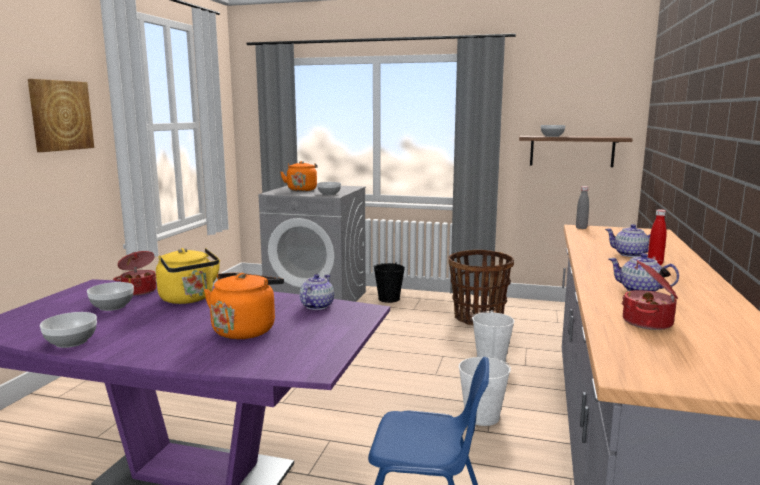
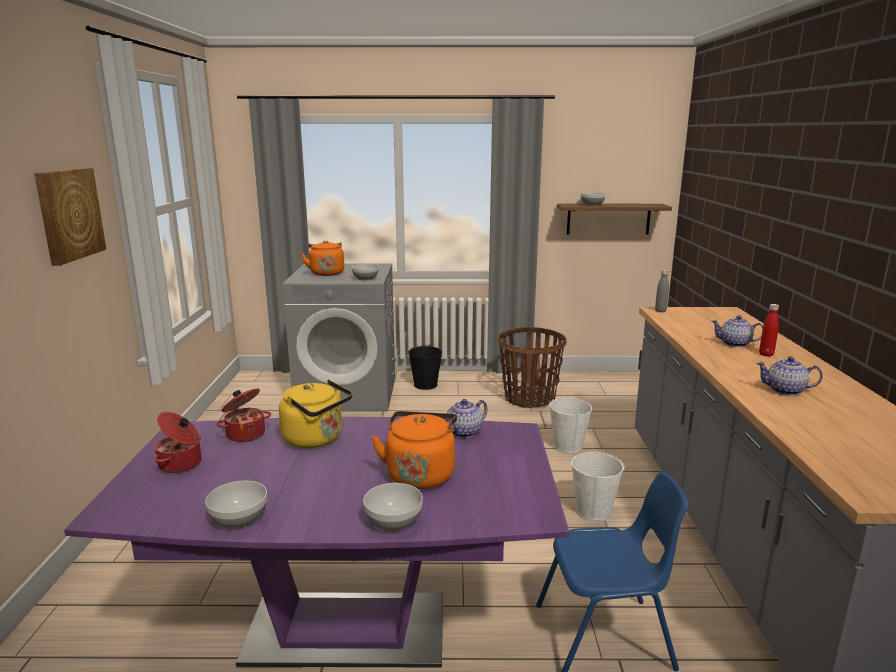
camera: 15 degrees left, 5 degrees up
(112, 306) = (236, 461): bowl -> bowl (393, 521)
(316, 306) = (464, 432): teapot -> teapot turned 135 degrees counterclockwise
(649, 322) = (827, 430): cooking pot -> cooking pot (181, 464)

